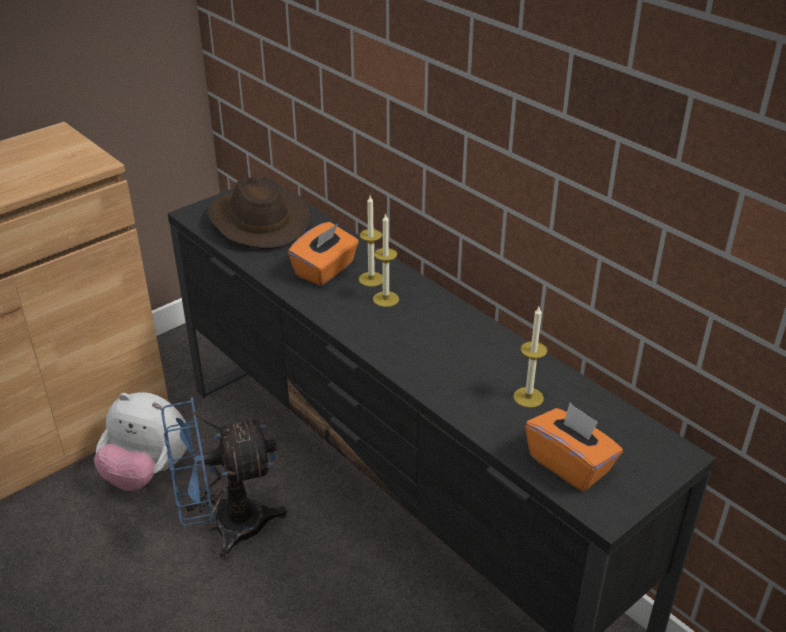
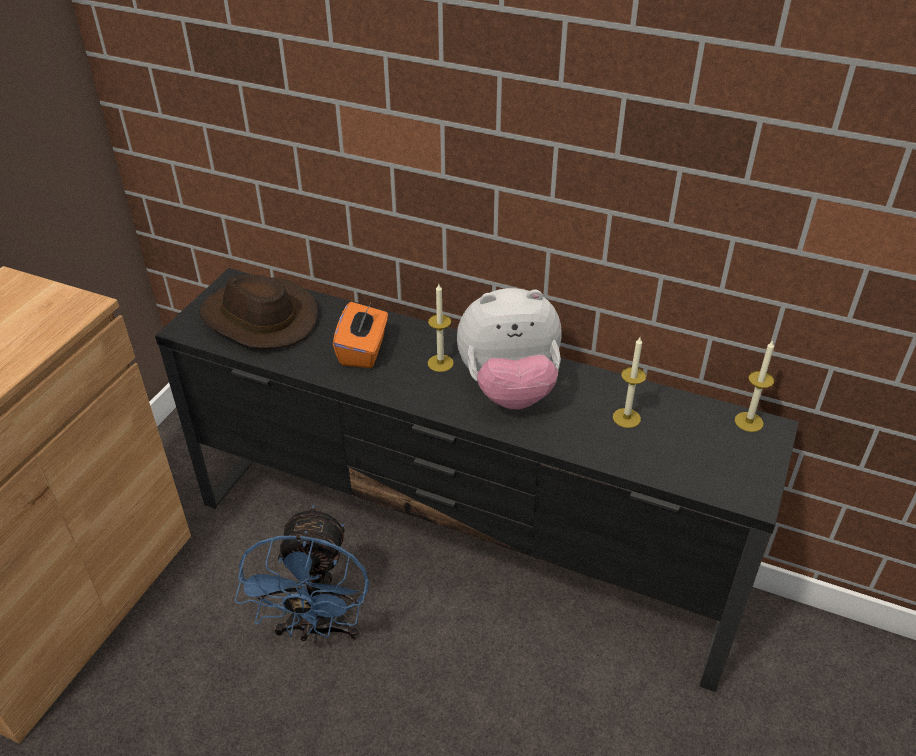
camera: 25 degrees left, 5 degrees up
(147, 472) = (205, 604): plush toy -> plush toy (509, 389)
(225, 527) = (318, 628): blue fan -> blue fan turned 45 degrees counterclockwise
(371, 279) = (413, 347): candle -> candle (748, 422)
(570, 464) = (699, 467): orange tissue box -> none

